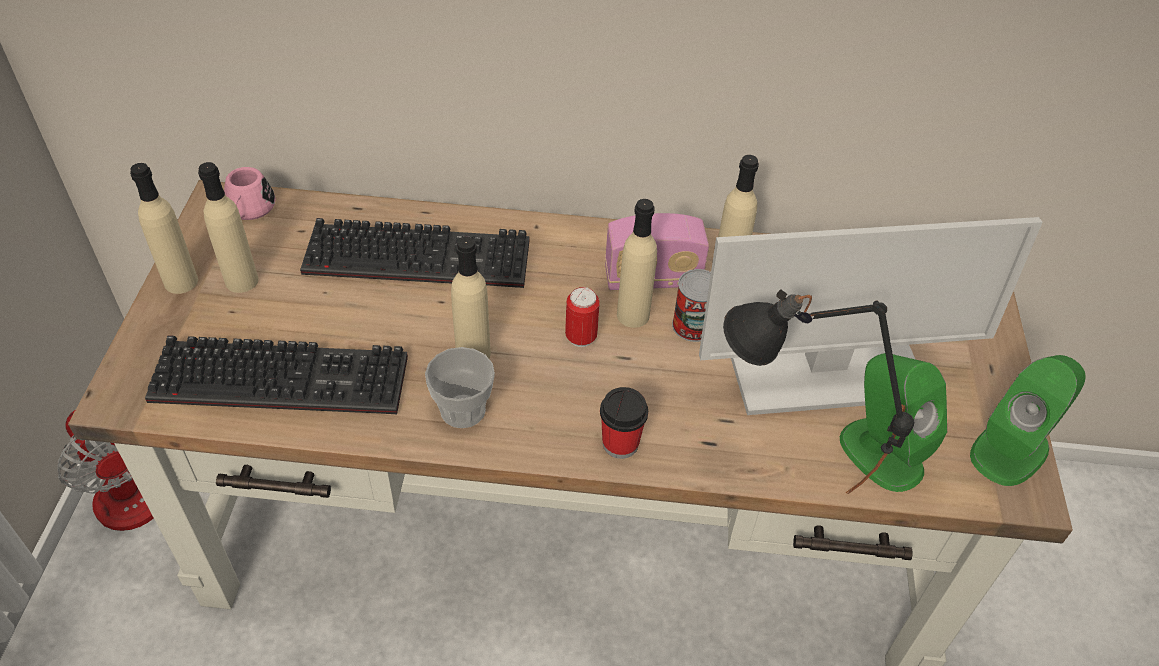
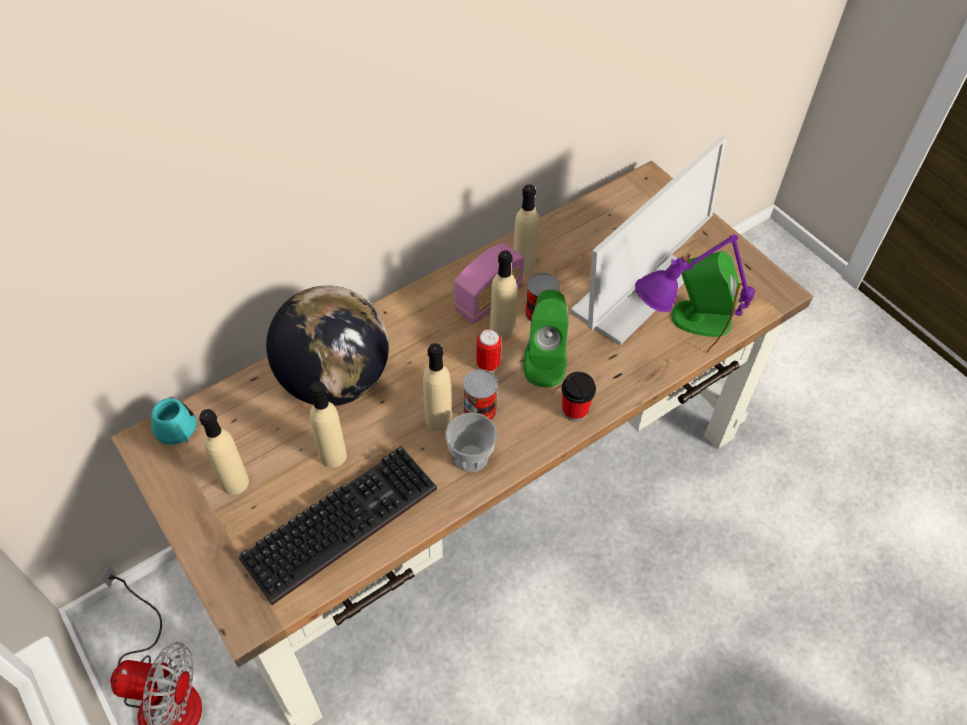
camera: 40 degrees left, 5 degrees up
(181, 281) = (192, 514): beige bottle -> beige bottle (333, 456)
(249, 210) = (178, 432): pink mug -> turquoise mug
(422, 255) = (335, 380): keyboard -> globe
(523, 373) = (480, 410): none -> can
(781, 485) = (673, 372): black table lamp -> purple table lamp
(1010, 450) = (753, 273): green speaker -> green speaker (545, 360)

